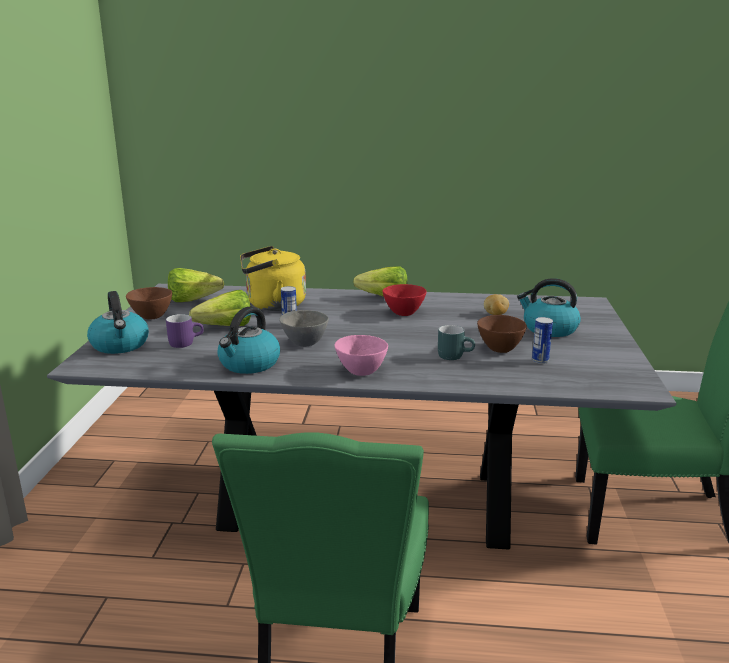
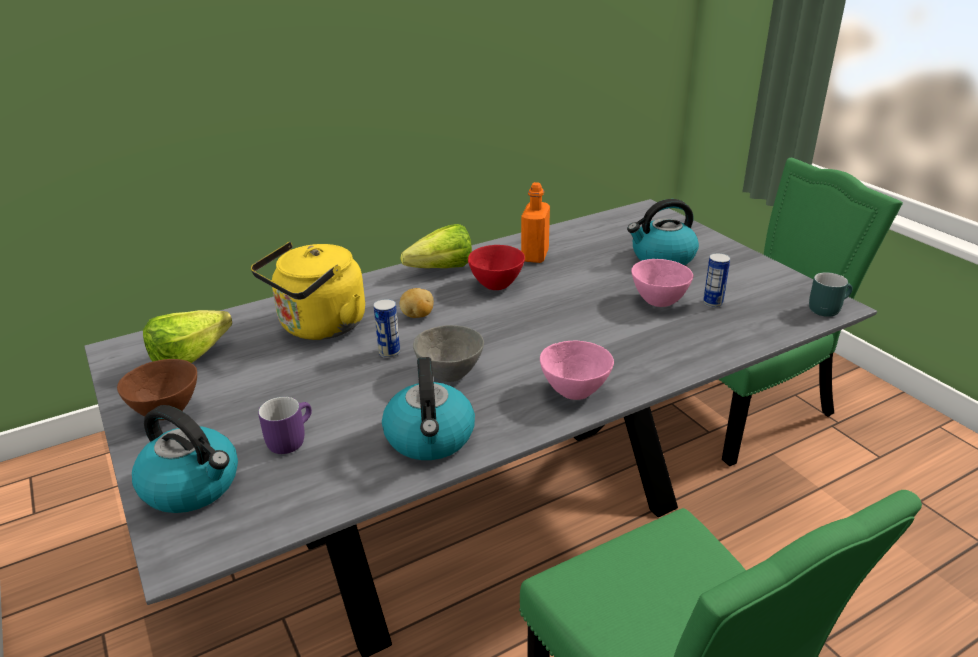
camera: 35 degrees left, 10 degrees up
(220, 328) = (303, 392): lettuce -> none
(454, 355) = (631, 328): turquoise mug -> turquoise mug (826, 308)
(457, 306) = (535, 255): none -> orange bottle
(495, 314) = (588, 255): potato -> potato (417, 316)
(499, 349) = (658, 302): brown bowl -> pink bowl

